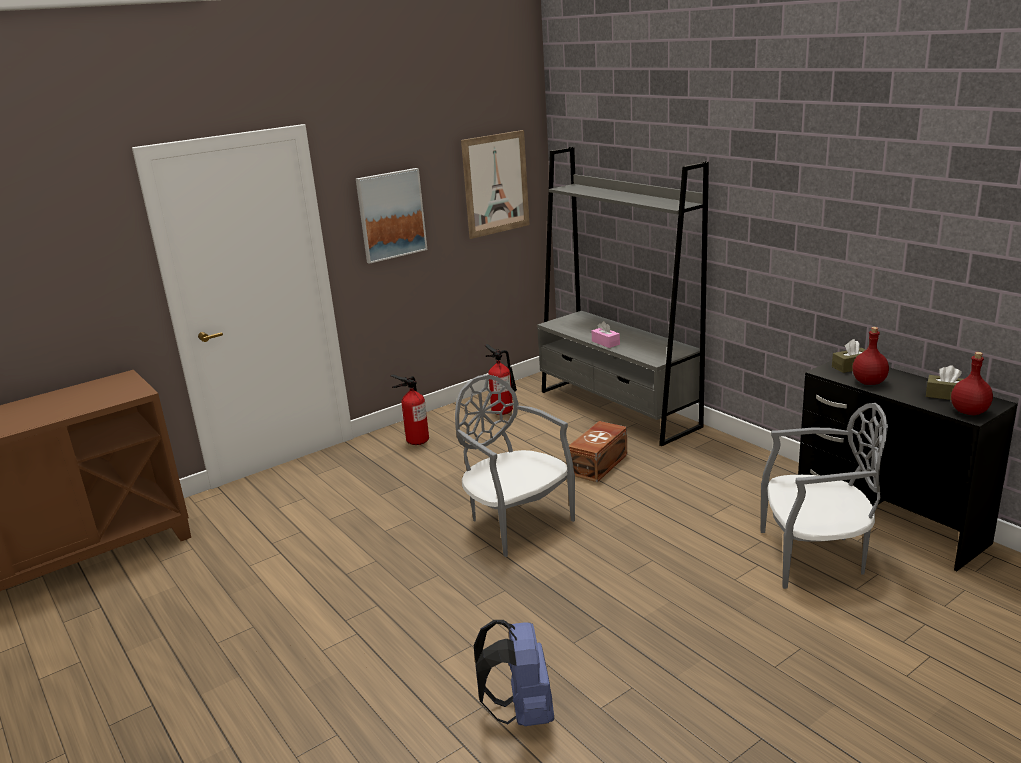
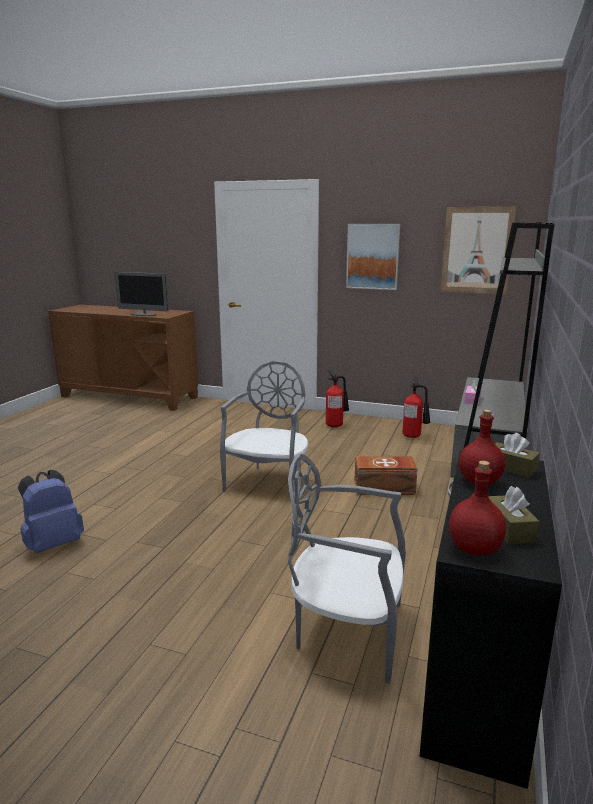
camera: 55 degrees right, 5 degrees down
(90, 406) = (143, 315): none -> monitor
(815, 557) = (347, 632): grey chair -> grey chair turned 135 degrees clockwise

